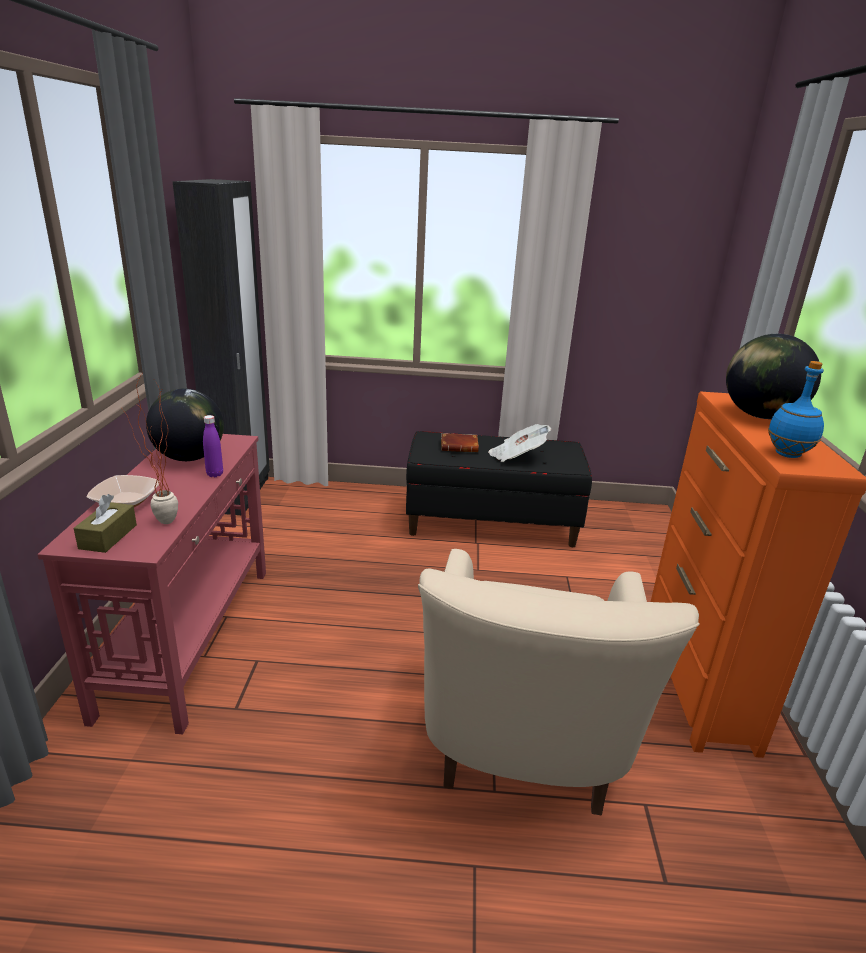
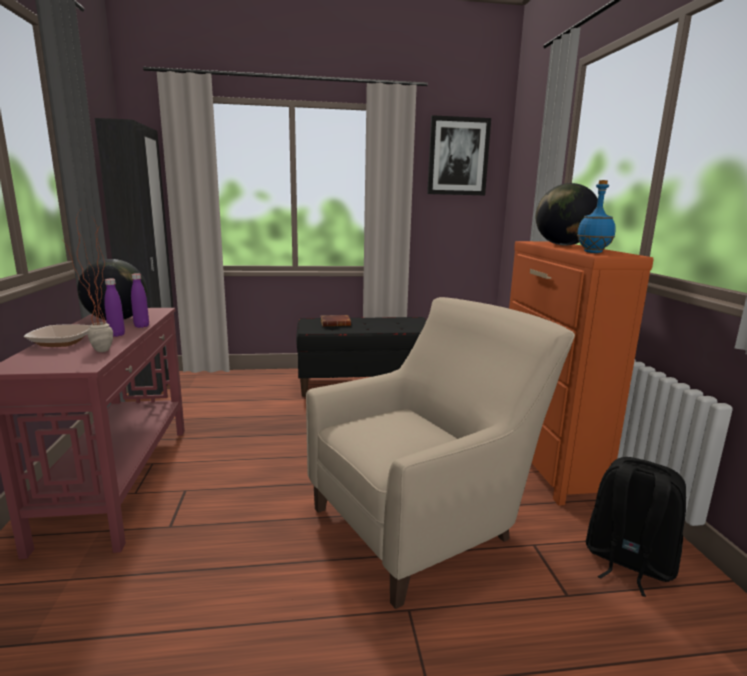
camera: 10 degrees left, 10 degrees down
(108, 537) = (47, 361): brown tissue box -> none
(185, 490) = (116, 335): none -> purple bottle
(517, 456) = (381, 326): newspaper -> none
(523, 749) = (427, 521): beige armchair -> beige armchair turned 120 degrees counterclockwise
(654, 223) = (458, 156): none -> picture
(757, 850) = (627, 562): none -> black backpack

